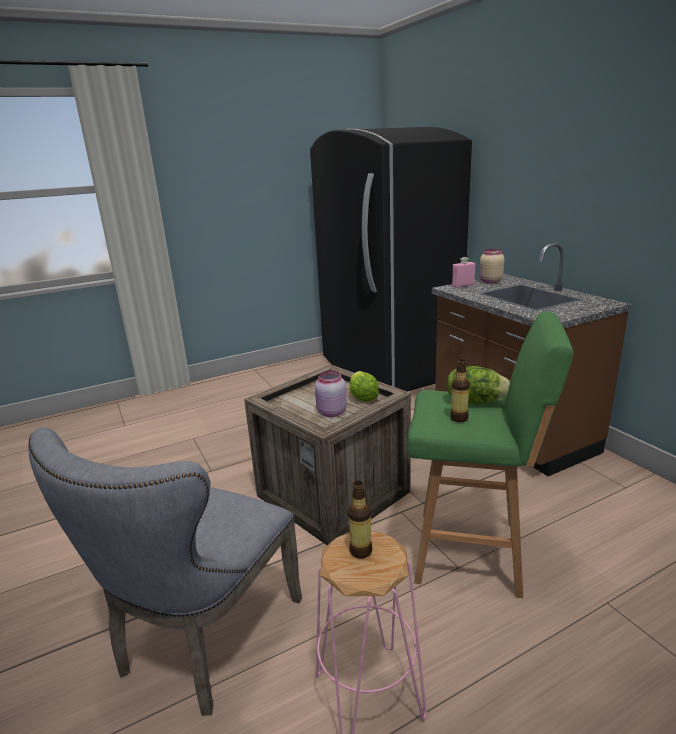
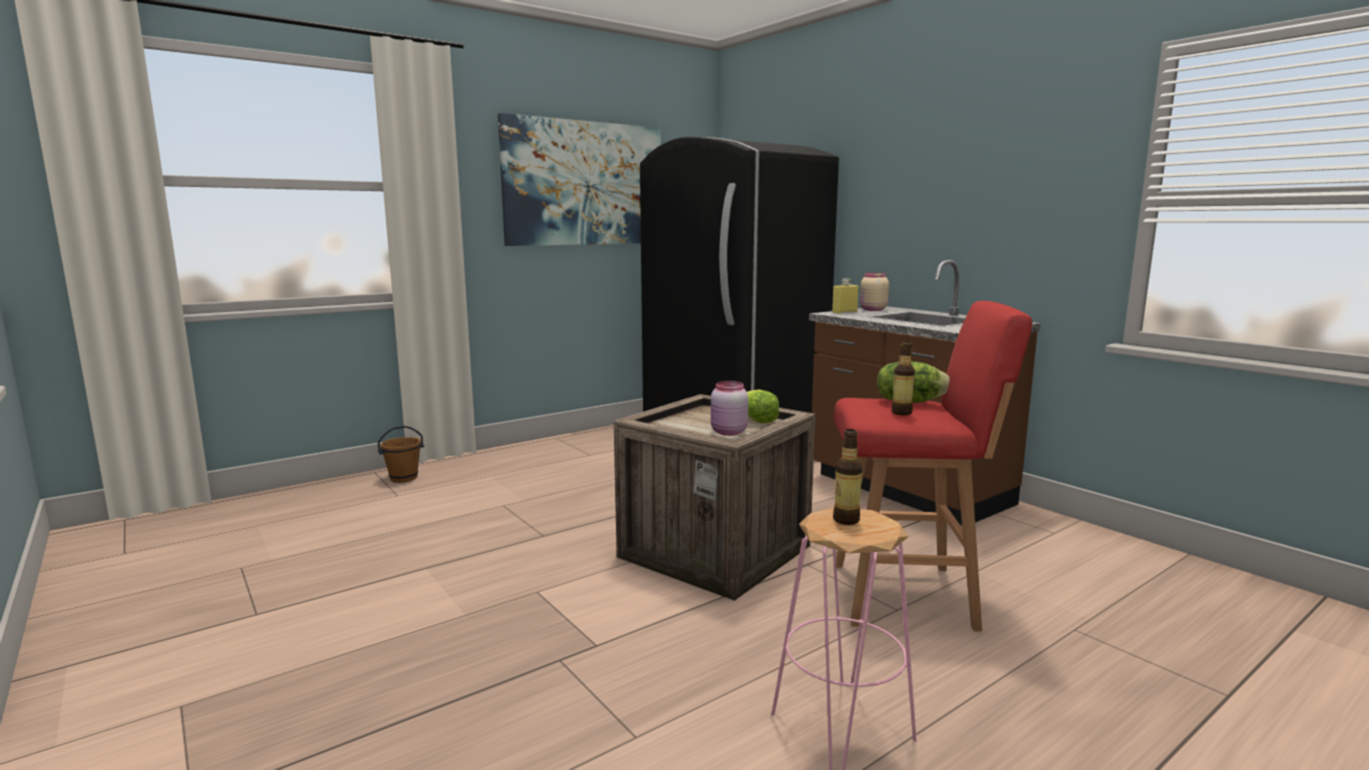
camera: 10 degrees left, 10 degrees down
(134, 408) = (403, 478): none -> brown bucket
(202, 641) = (610, 695): grey chair -> none
(266, 169) = (585, 183): none -> picture
(463, 286) = (844, 312): pink bottle -> yellow bottle
(473, 552) = (908, 595): green stool -> red stool

